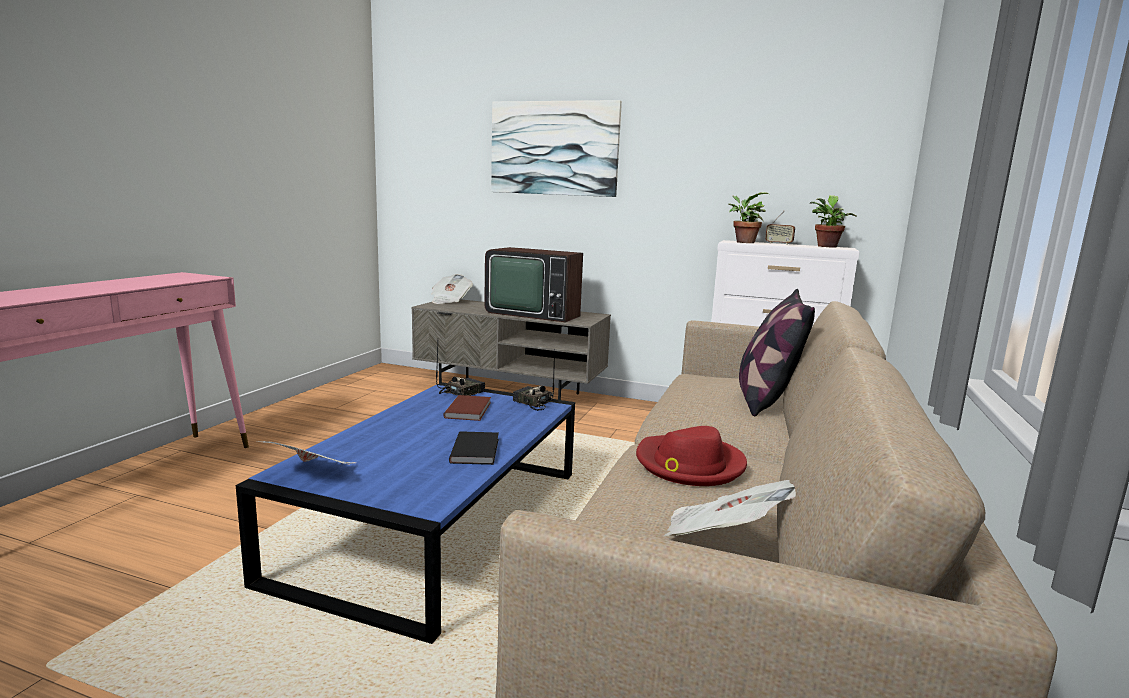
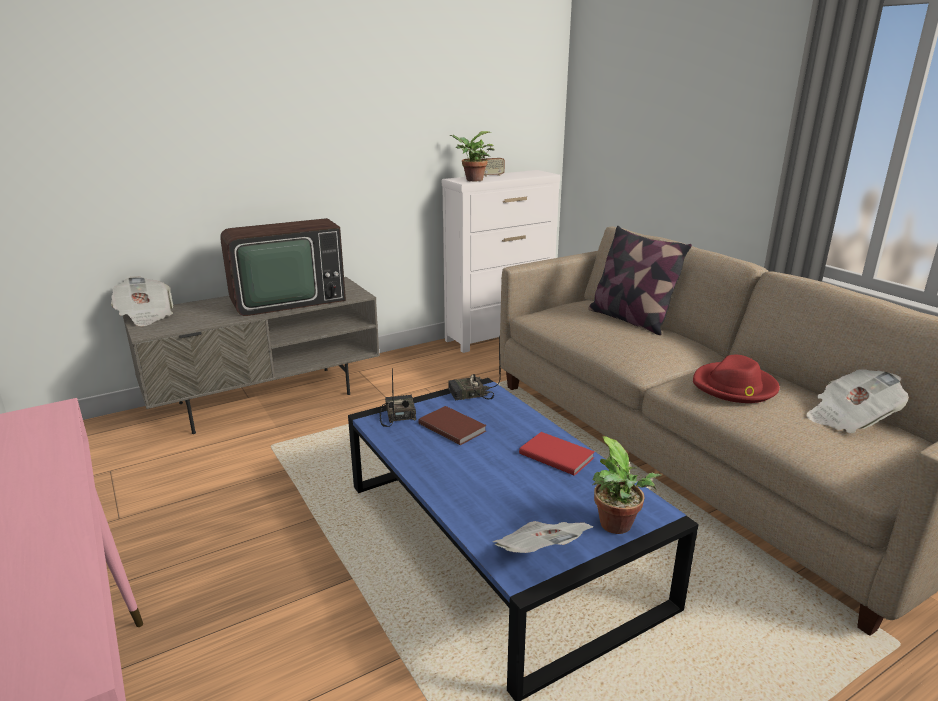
camera: 50 degrees left, 10 degrees up
(477, 450) = (556, 455): black book -> red book
(554, 148) = (245, 93): picture -> none
(826, 246) = (527, 173): potted plant -> potted plant (618, 527)

